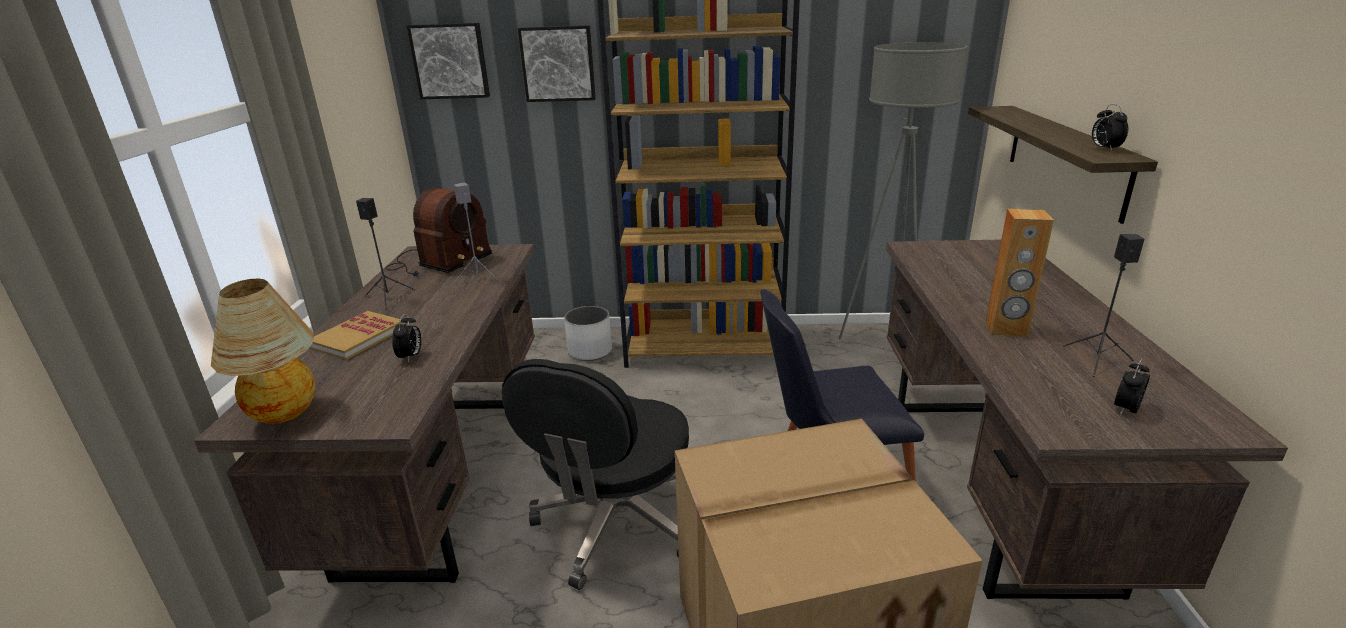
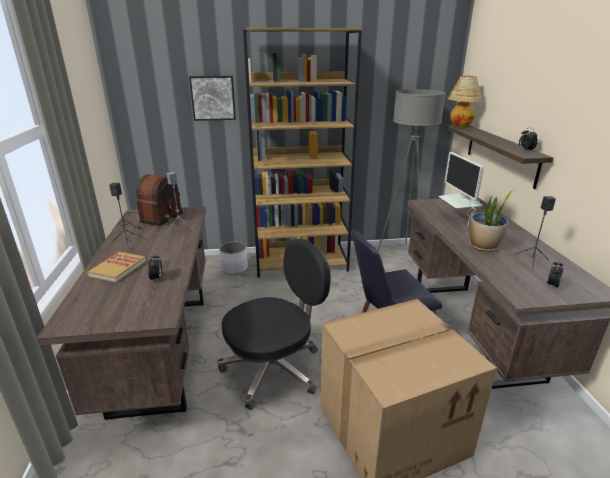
camera: 10 degrees left, 0 degrees up
(286, 415) = (92, 319): table lamp -> table lamp (460, 127)
(450, 61) = (145, 95): picture -> none
(616, 525) = (274, 369): black office chair -> black office chair turned 135 degrees counterclockwise
(971, 277) = (458, 219): none -> monitor
(1006, 329) = (483, 246): brown speaker -> potted plant

